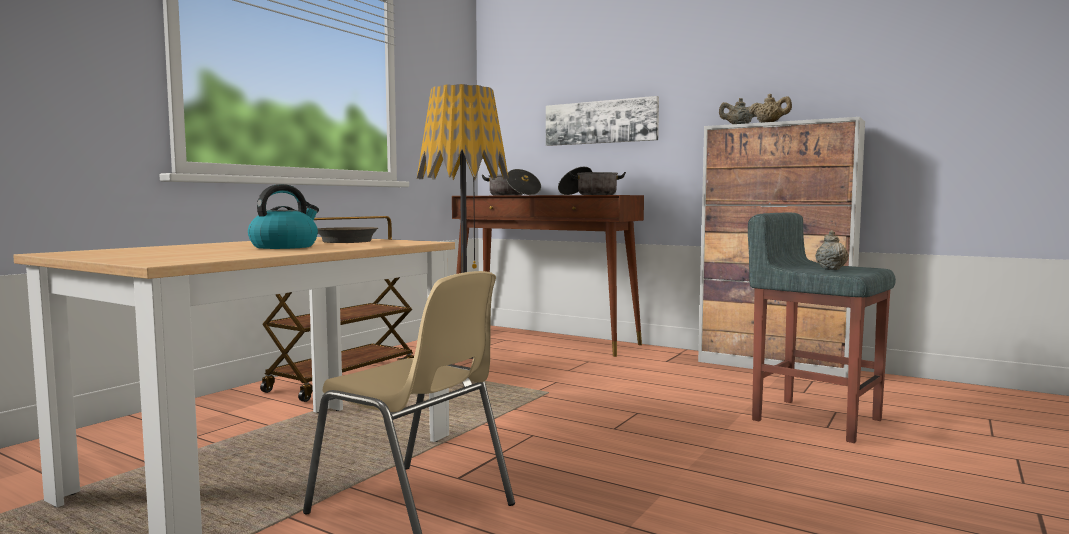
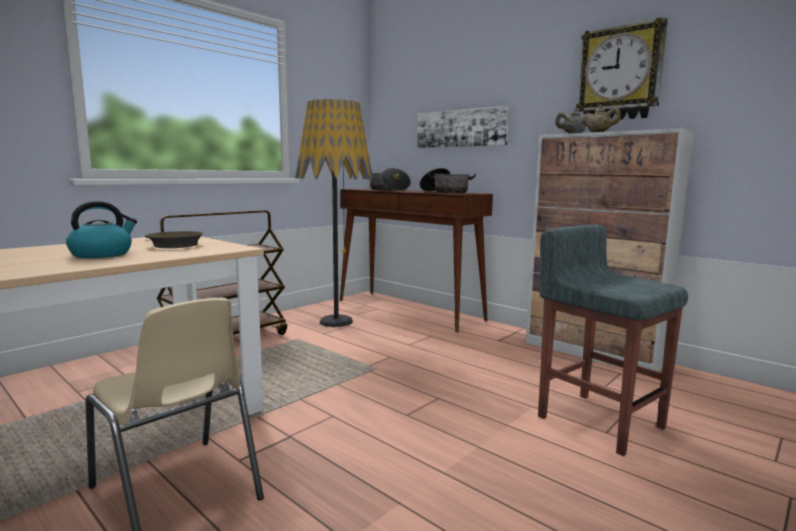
camera: 10 degrees right, 5 degrees up
(784, 63) = (620, 74): none -> wall clock
(830, 269) = (617, 286): beige teapot -> none

